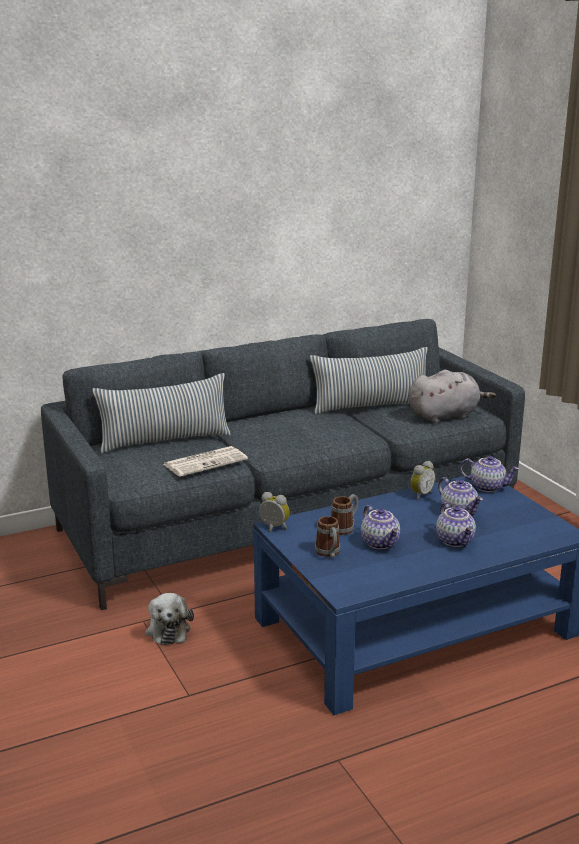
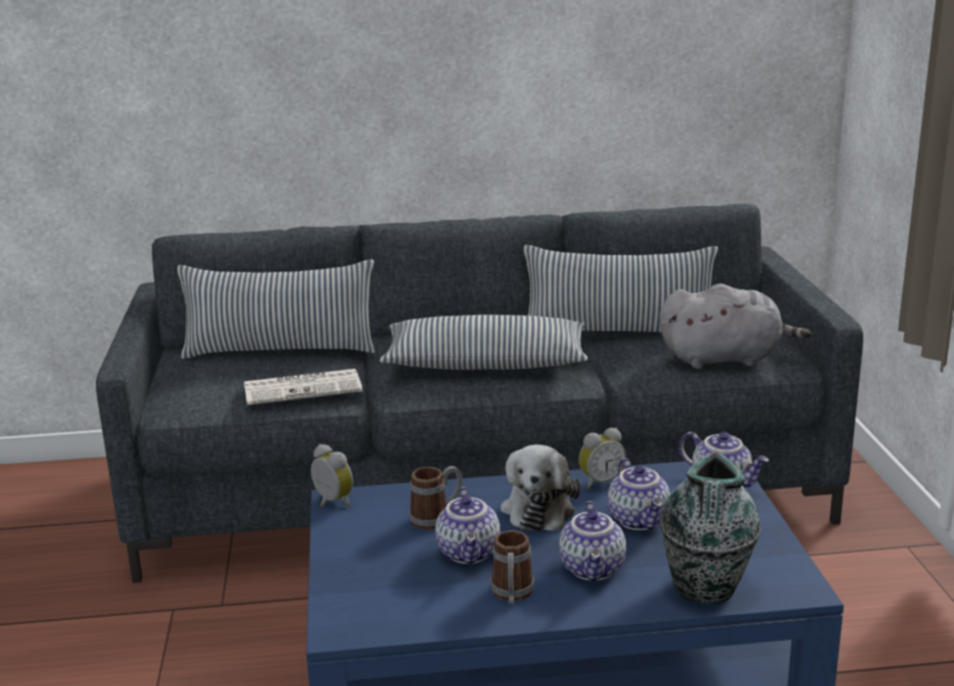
camera: 20 degrees right, 0 degrees up
(168, 629) = (195, 628): plush toy -> plush toy (539, 508)
(307, 434) = (486, 363): none -> pillow
(329, 553) = (376, 556): mug -> mug (512, 595)
(521, 542) = (705, 589): none -> vase

